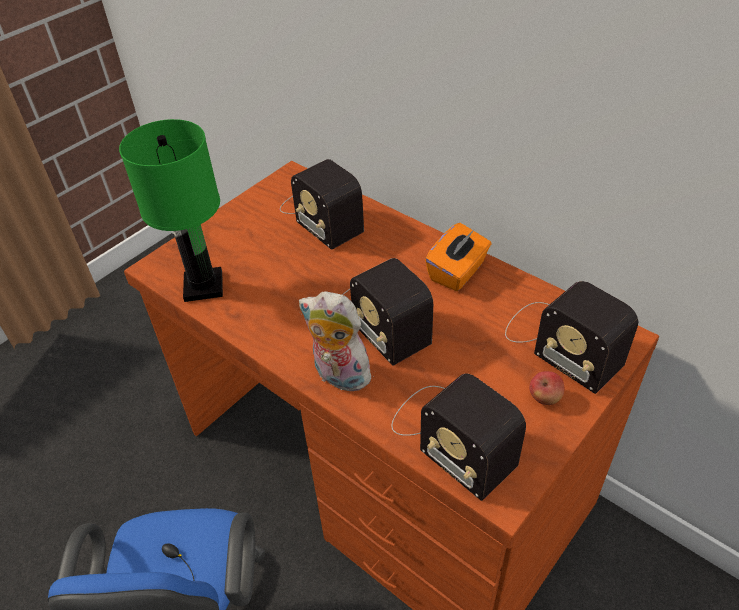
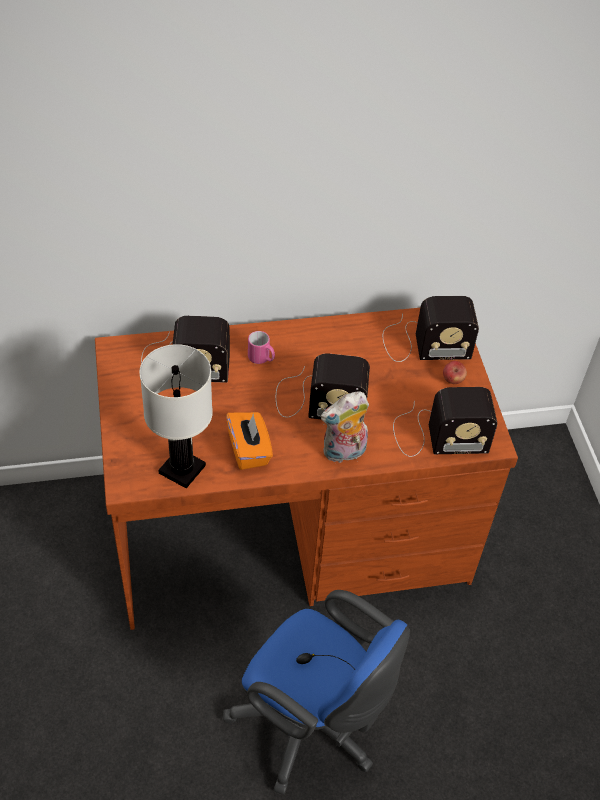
camera: 55 degrees left, 5 degrees up
(203, 287) = (182, 470): green table lamp -> white table lamp
(385, 252) = (261, 359): none -> pink mug
(457, 272) = (321, 341): orange tissue box -> orange tissue box (249, 450)

